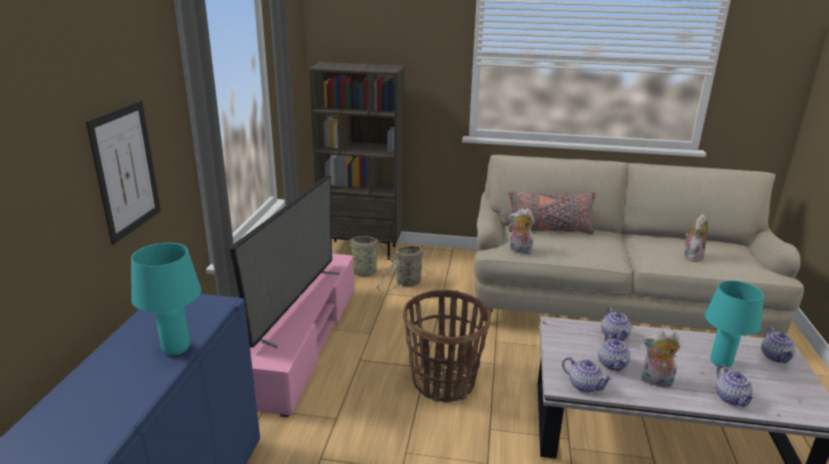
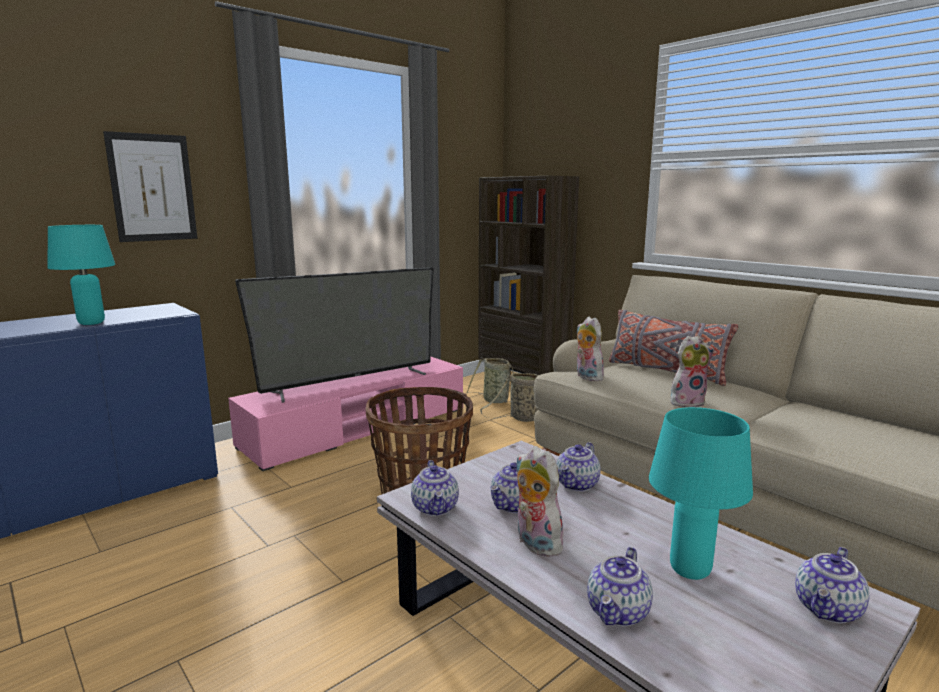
camera: 40 degrees right, 10 degrees down
(692, 256) = (854, 439): plush toy -> plush toy (687, 402)

